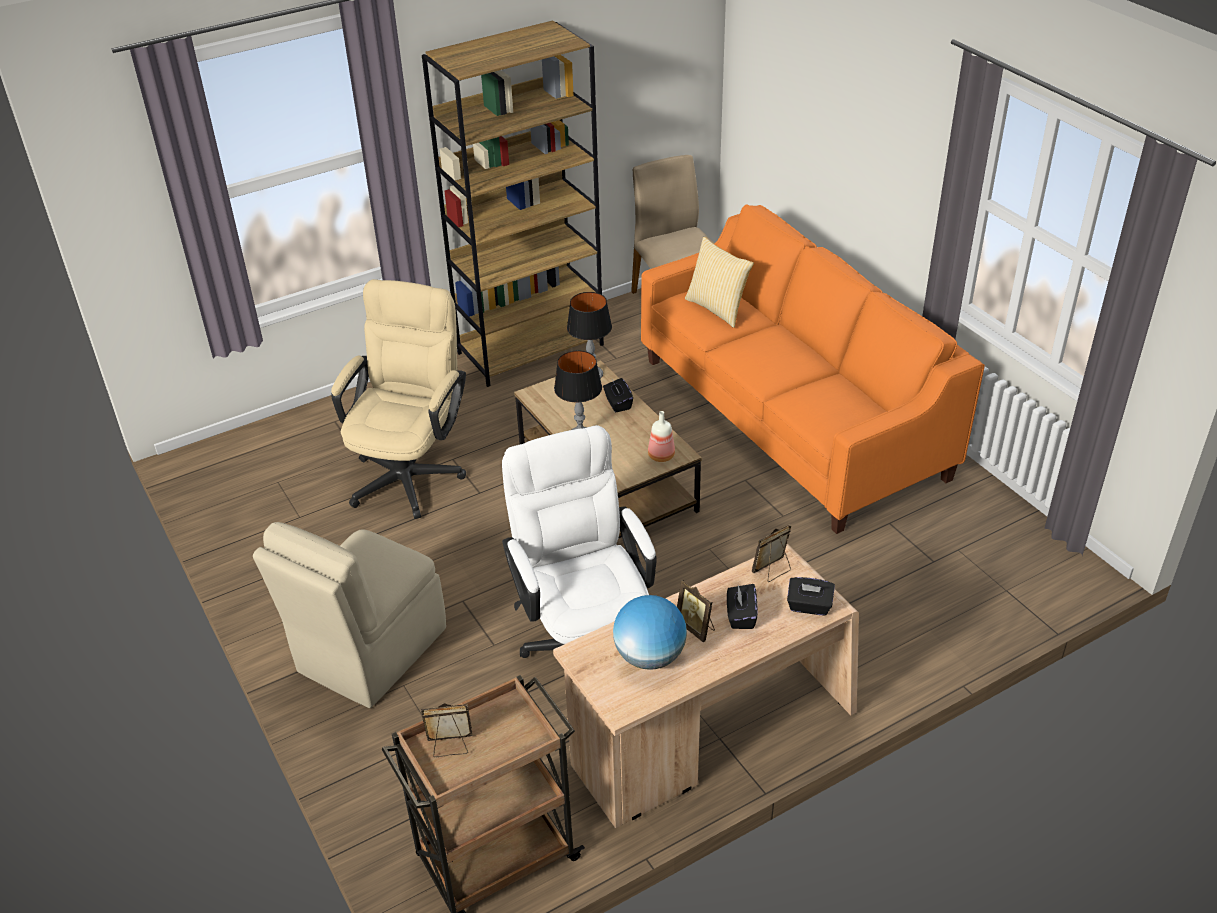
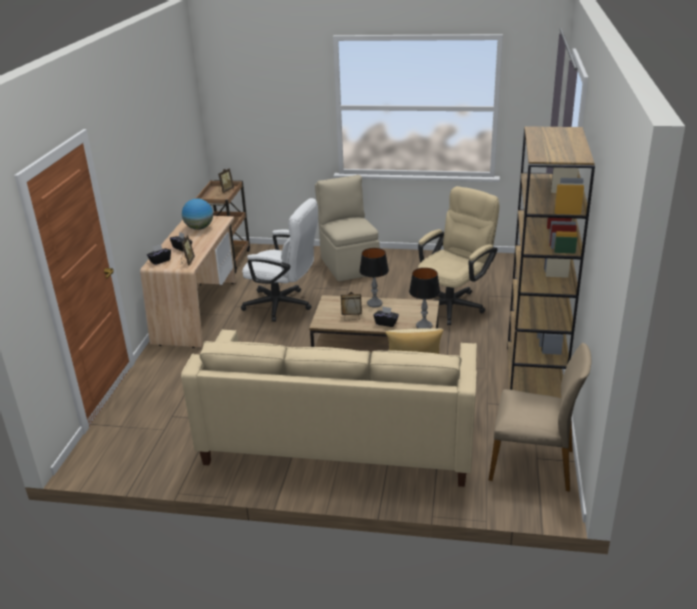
camera: 130 degrees right, 10 degrees down
(411, 471) = (454, 304): beige office chair -> beige office chair turned 105 degrees counterclockwise
(660, 456) = (327, 317): bottle -> none
(696, 628) = (194, 239): picture frame -> picture frame (351, 317)
(791, 418) = (339, 438): orange sofa -> beige sofa

